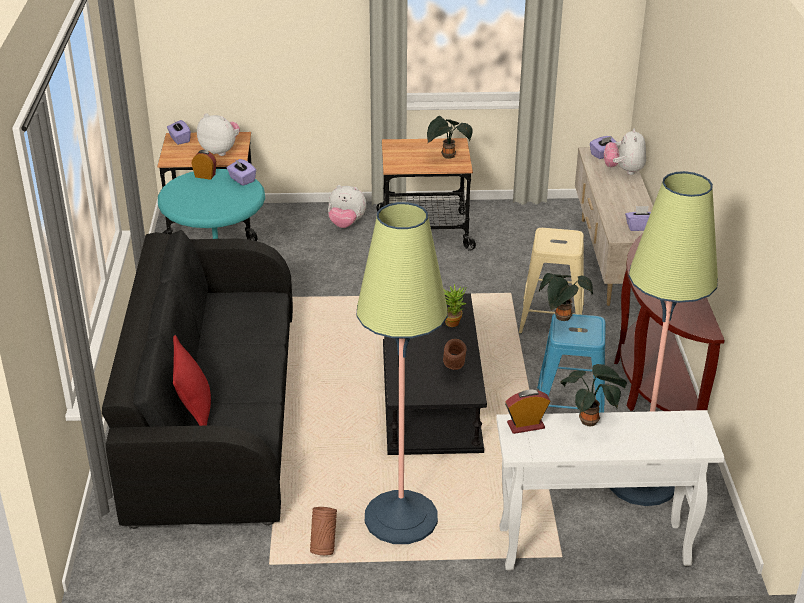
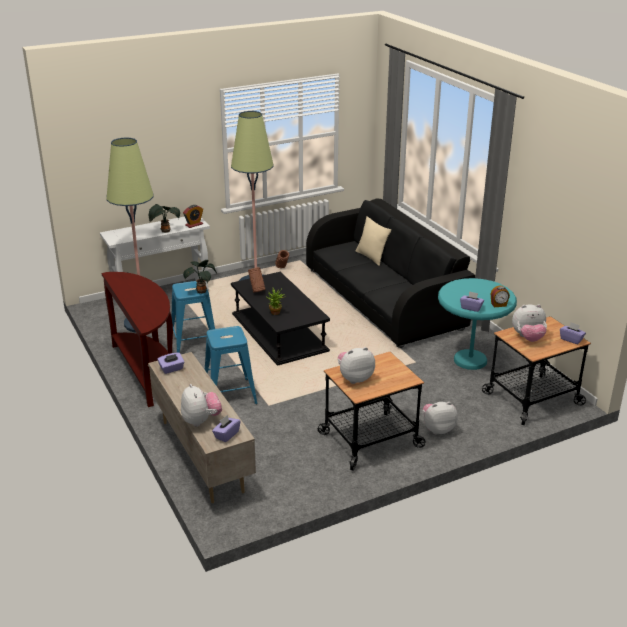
camera: 155 degrees right, 5 degrees down
(195, 412) = (371, 257): red pillow -> beige pillow
(447, 157) = (355, 378): potted plant -> plush toy
(551, 319) = (230, 394): beige stool -> blue stool

